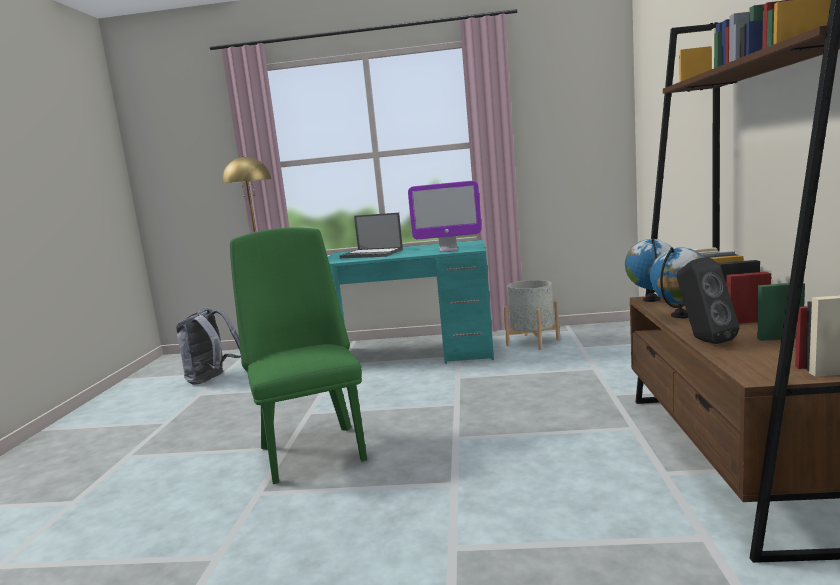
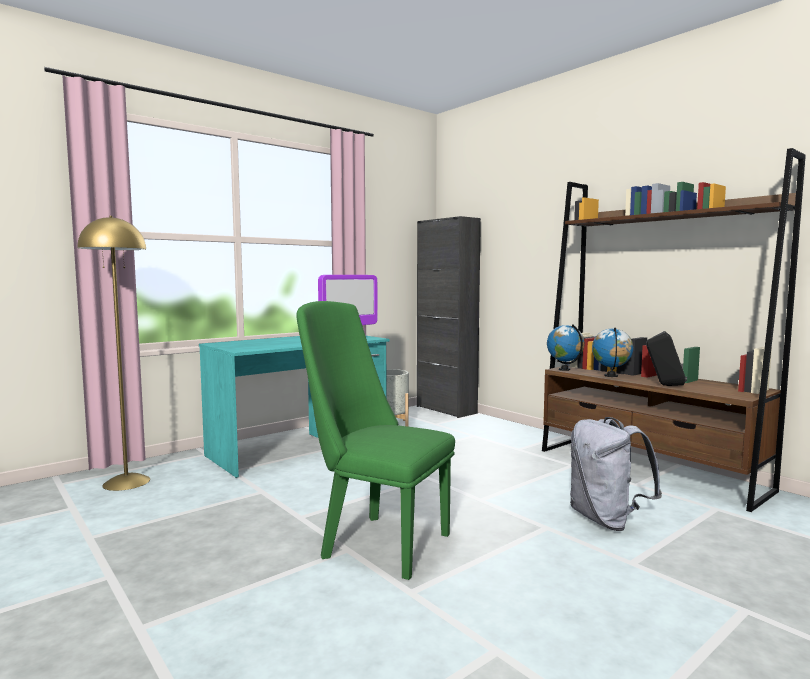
camera: 45 degrees left, 5 degrees down
(212, 379) = (70, 518): grey backpack -> grey backpack (607, 520)
(372, 254) = (267, 343): laptop -> none
(629, 332) = (446, 410): none -> black cabinet

